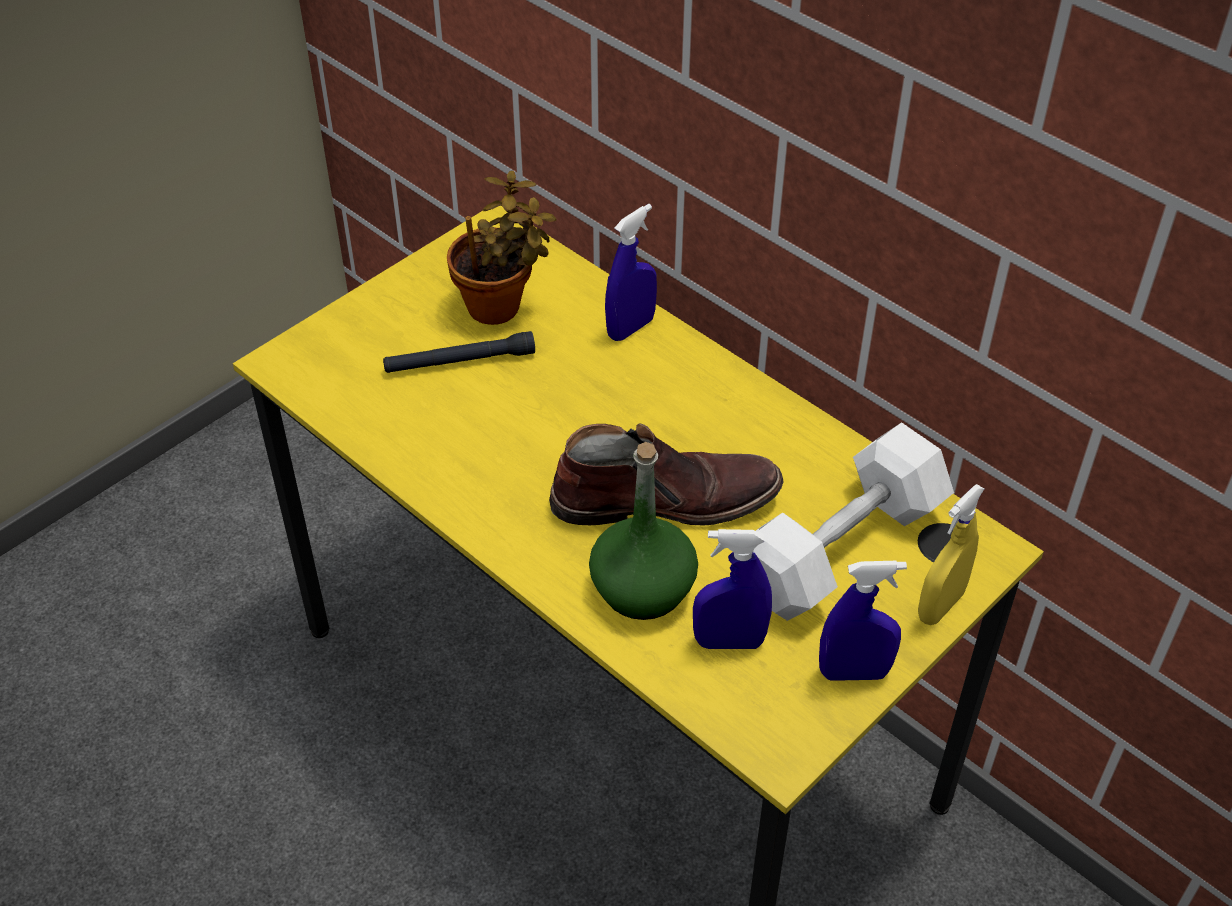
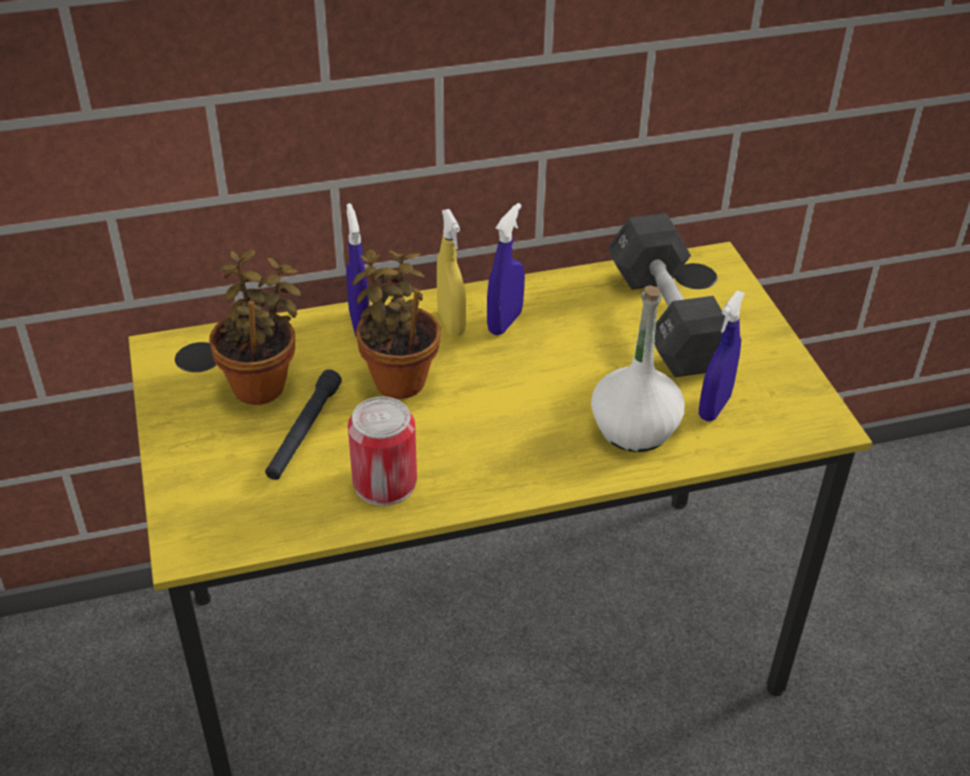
camera: 60 degrees left, 5 degrees down
(435, 442) = (384, 483): none -> can
(579, 388) = (399, 378): none -> potted plant
(643, 589) = (635, 428): green bottle -> white bottle
(665, 498) = (554, 381): brown boot -> none
(840, 547) = (666, 319): white dumbbell -> black dumbbell
(854, 673) = (778, 362): blue spray bottle -> blue spray bottle (505, 322)
(940, 606) = (747, 301): yellow spray bottle -> yellow spray bottle (451, 323)

